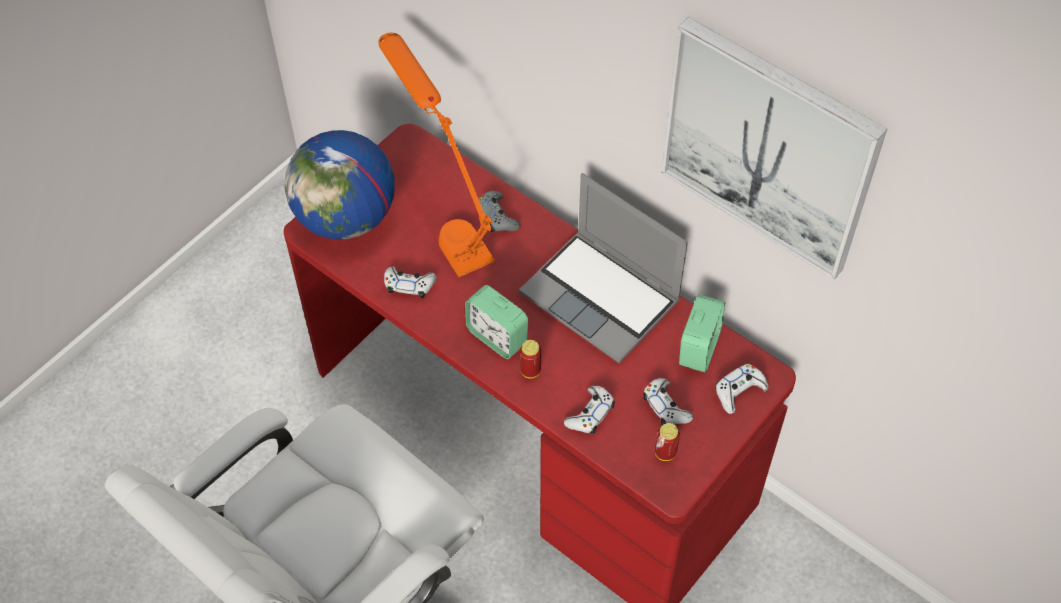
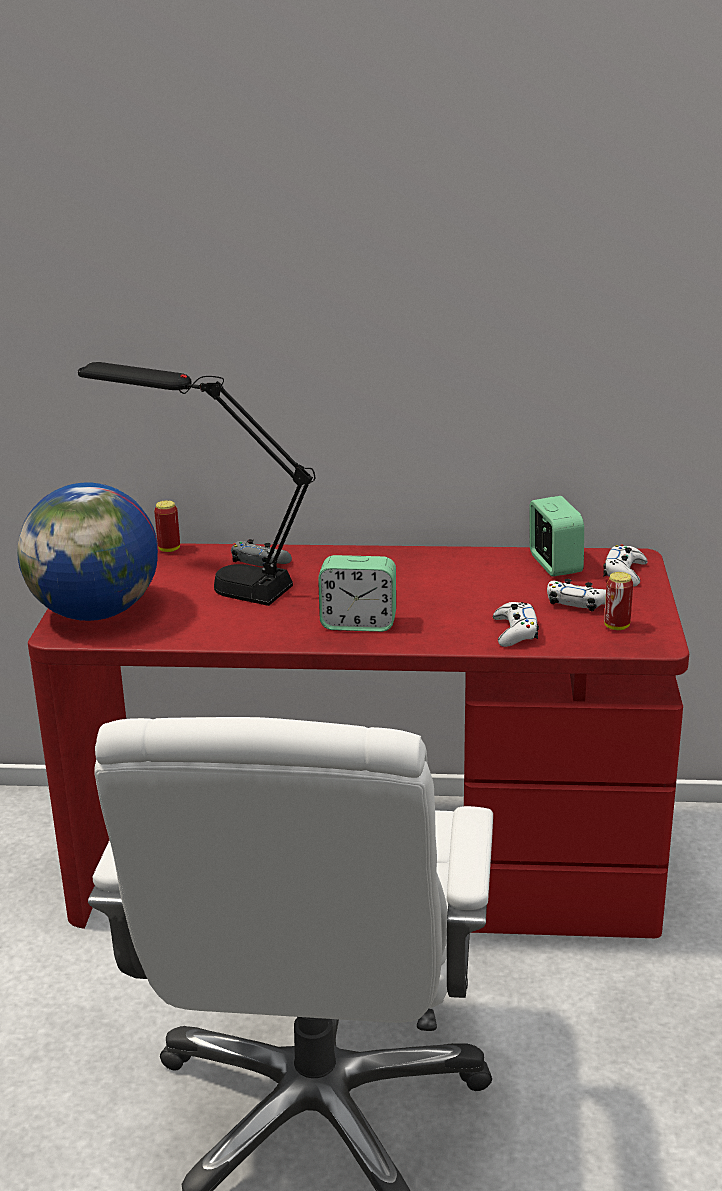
camera: 35 degrees left, 30 degrees down
(409, 285) = (222, 627): white game controller -> none
(445, 219) = (207, 580): orange table lamp -> black table lamp
(530, 371) = (421, 630): can -> can (169, 549)
(602, 297) = (427, 569): laptop -> none
(768, 147) = (569, 248): picture -> none

